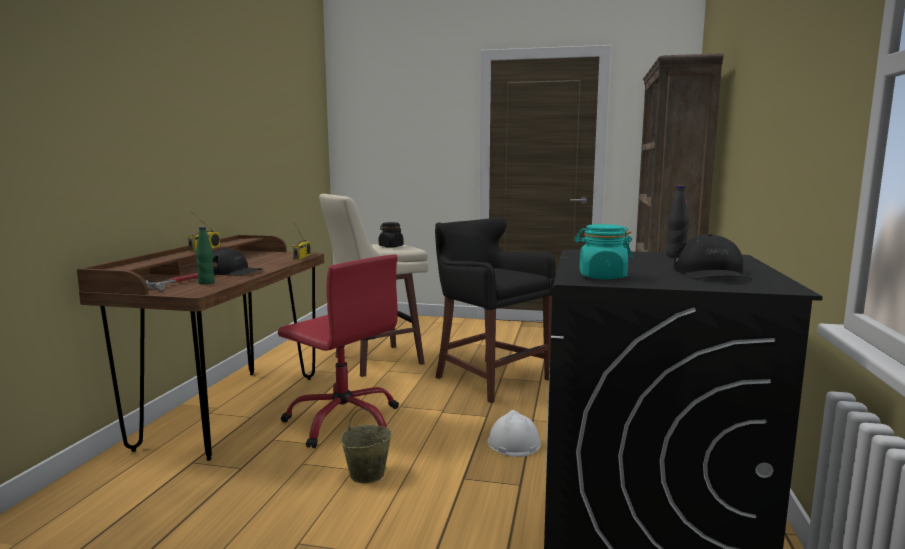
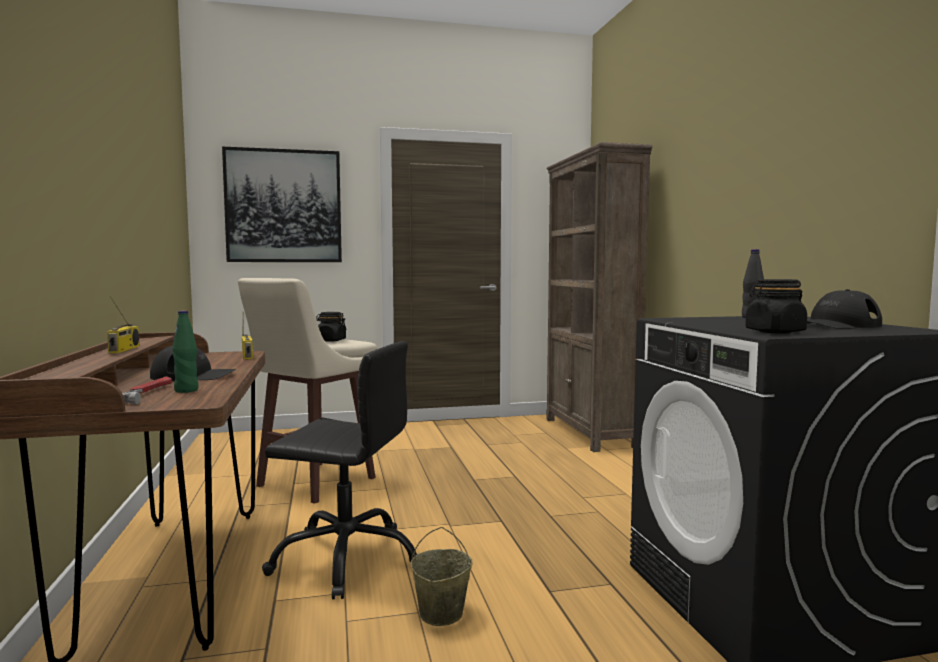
camera: 25 degrees left, 5 degrees down
(344, 421) = (346, 558): red office chair -> black office chair
(398, 127) = (284, 206): none -> picture
(488, 378) = (461, 482): black stool -> none
(513, 443) = (558, 542): white hard hat -> none
(602, 276) = (774, 332): turquoise jar -> black jar
(711, 273) = (836, 325): black cap -> black cap turned 90 degrees clockwise

